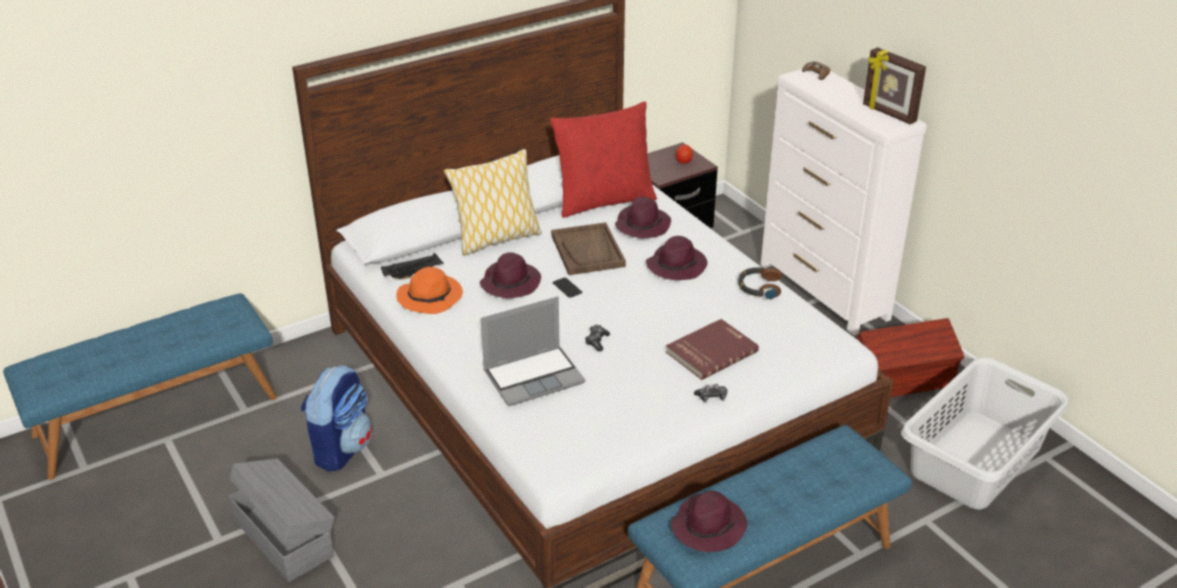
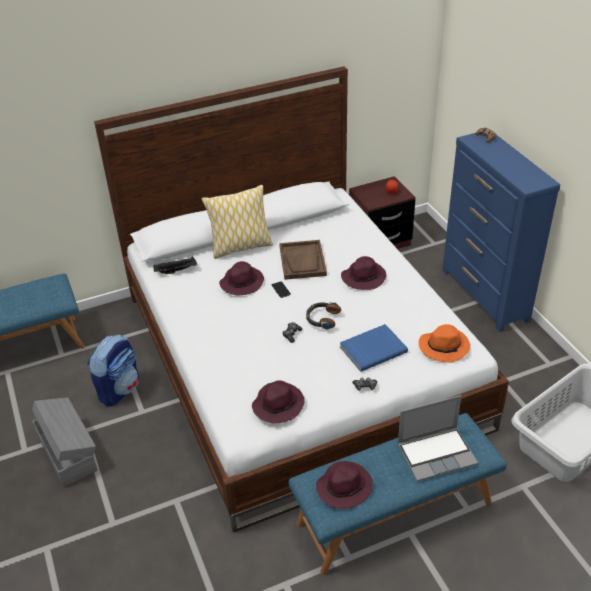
camera: 10 degrees right, 5 degrees up
(431, 297) = (184, 290): orange hat -> orange hat (444, 346)
(534, 376) = (240, 359): laptop -> laptop (437, 454)
(603, 200) = (323, 221): red pillow -> none
(642, 225) = (346, 243): purple hat -> purple hat (278, 404)
(710, 351) = (372, 349): red book -> blue book
(759, 287) = (420, 299): headphones -> headphones (322, 318)
(824, 292) = (484, 295): white dresser -> blue dresser
(888, 114) = (532, 174): picture frame -> none
(902, 381) = (528, 372): brown storage box -> none

